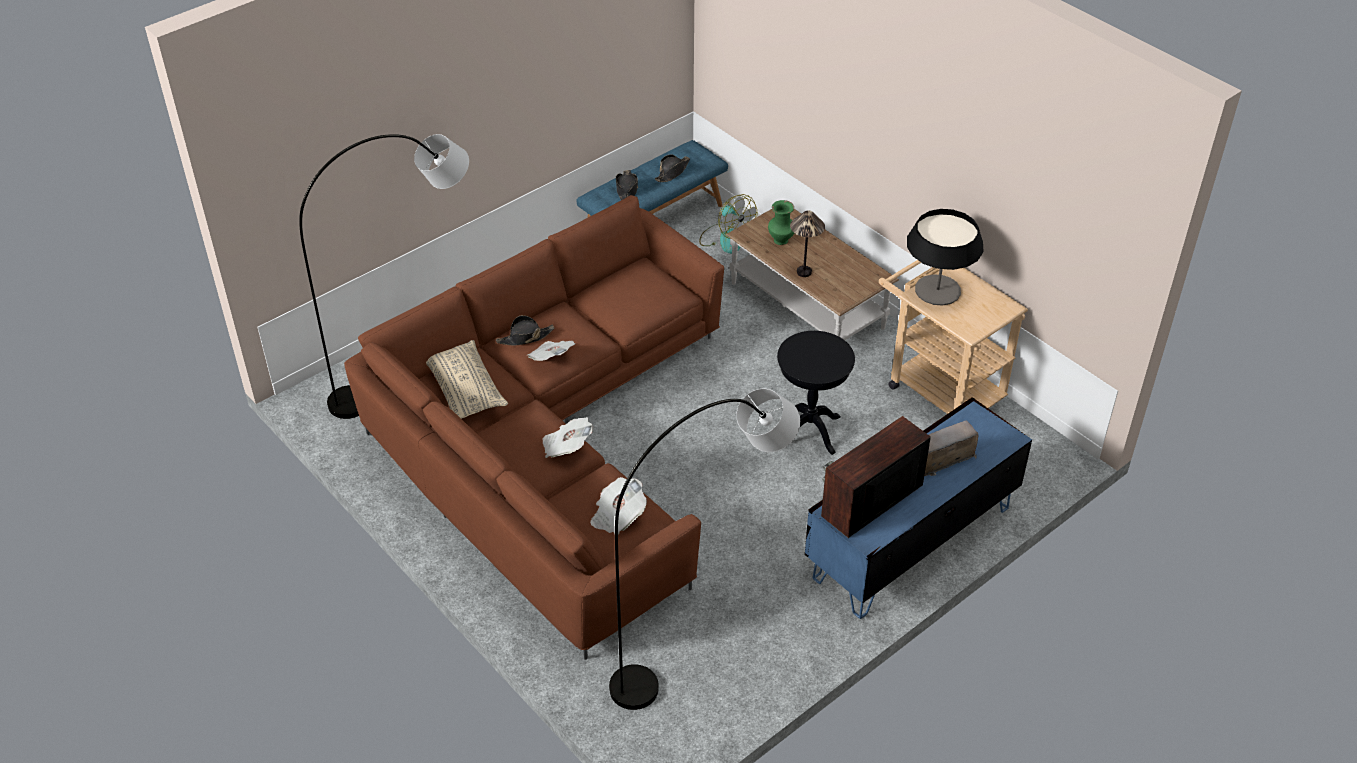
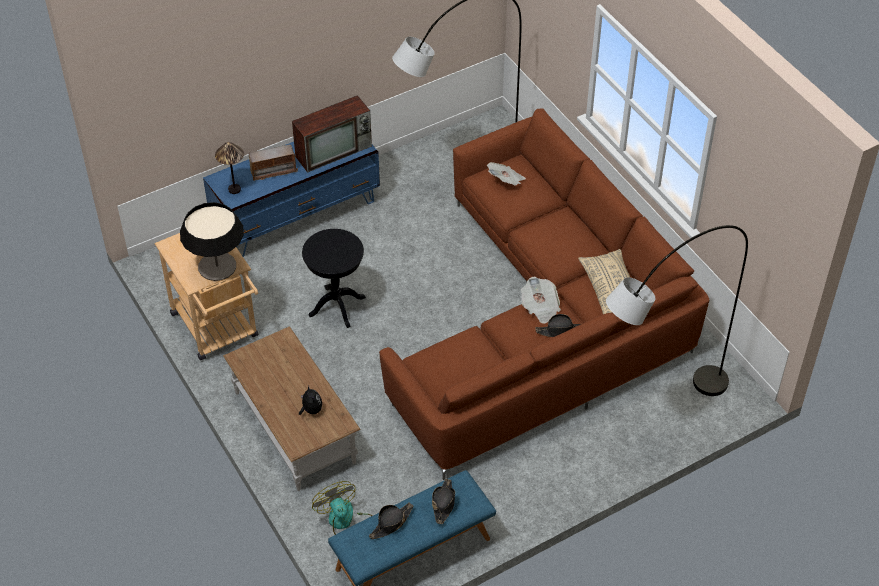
camera: 170 degrees left, 5 degrees up
(566, 447) = (535, 233): newspaper -> none
(781, 241) = (311, 410): green vase -> plush toy
(804, 272) = (303, 372): table lamp -> table lamp (234, 189)

